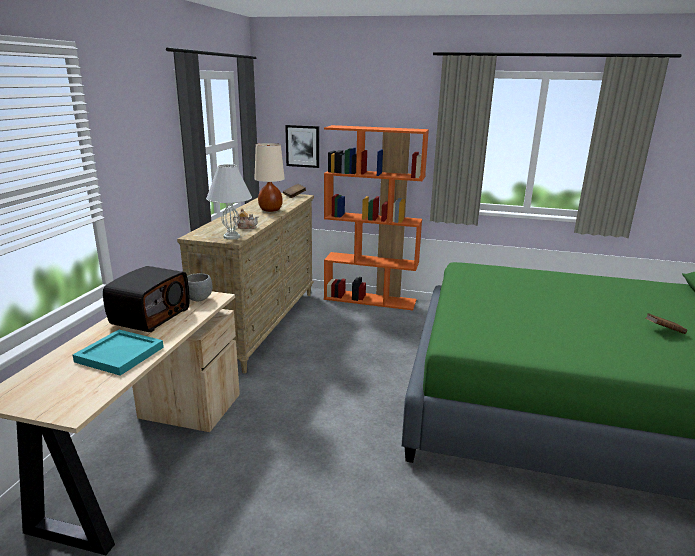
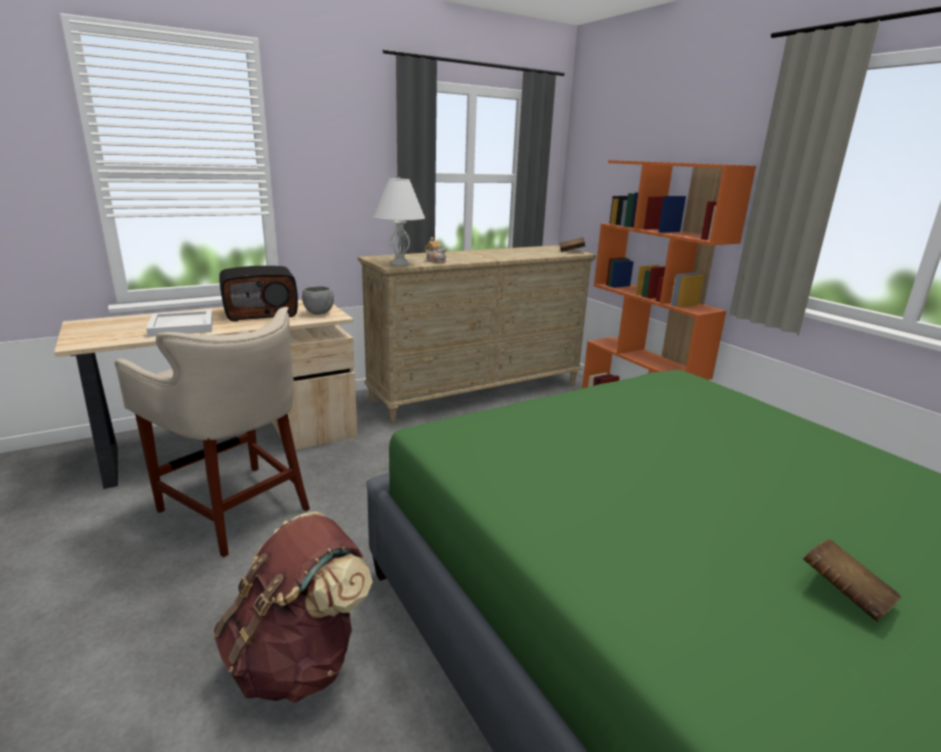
camera: 45 degrees right, 0 degrees up
(118, 355) = (181, 326): turquoise tray -> white tray
(253, 488) = (236, 507): none -> beige stool
(270, 210) = (504, 255): beige table lamp -> none
(303, 146) = (604, 190): picture -> none
(449, 525) = (298, 660): none -> brown backpack

